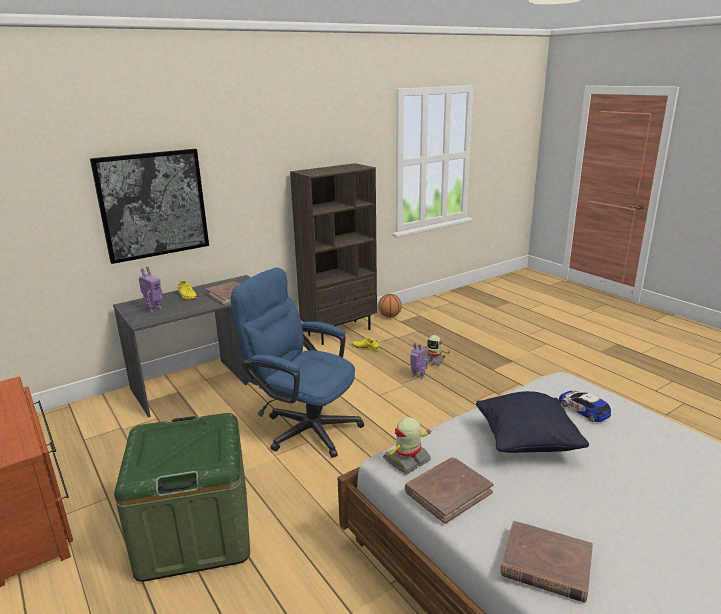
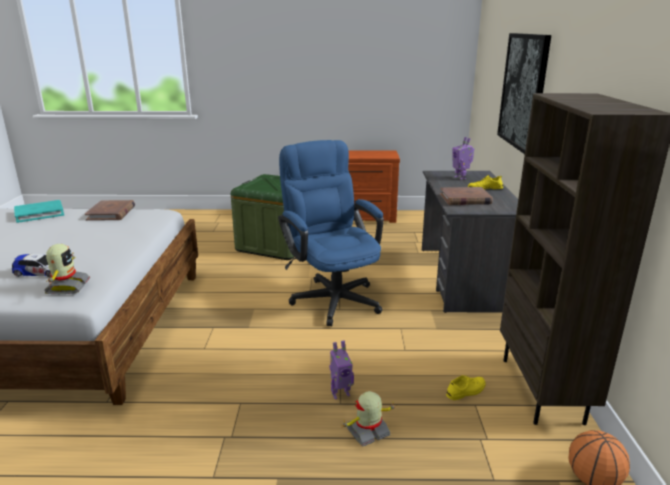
camera: 125 degrees right, 0 degrees up
(304, 427) = (332, 296): blue office chair -> blue office chair turned 90 degrees counterclockwise
(407, 460) = (149, 213): toy robot -> toy robot (67, 287)
(526, 443) = (80, 242): black pillow -> none
(546, 564) = (39, 213): brown book -> turquoise book

